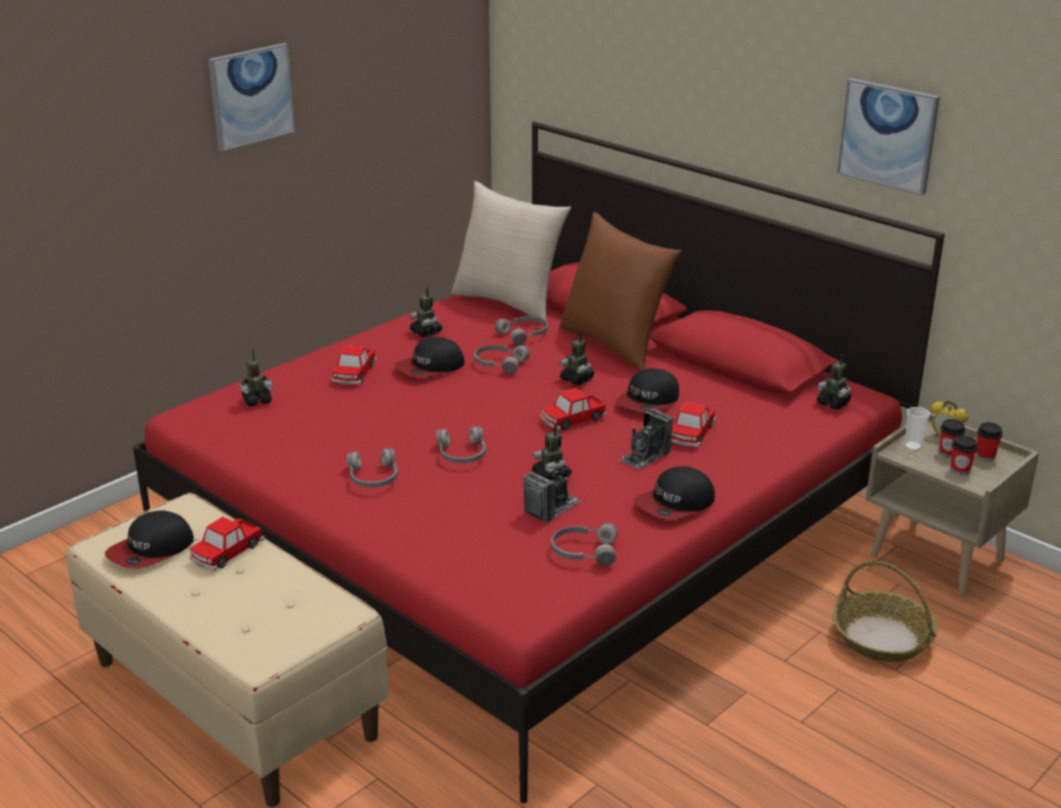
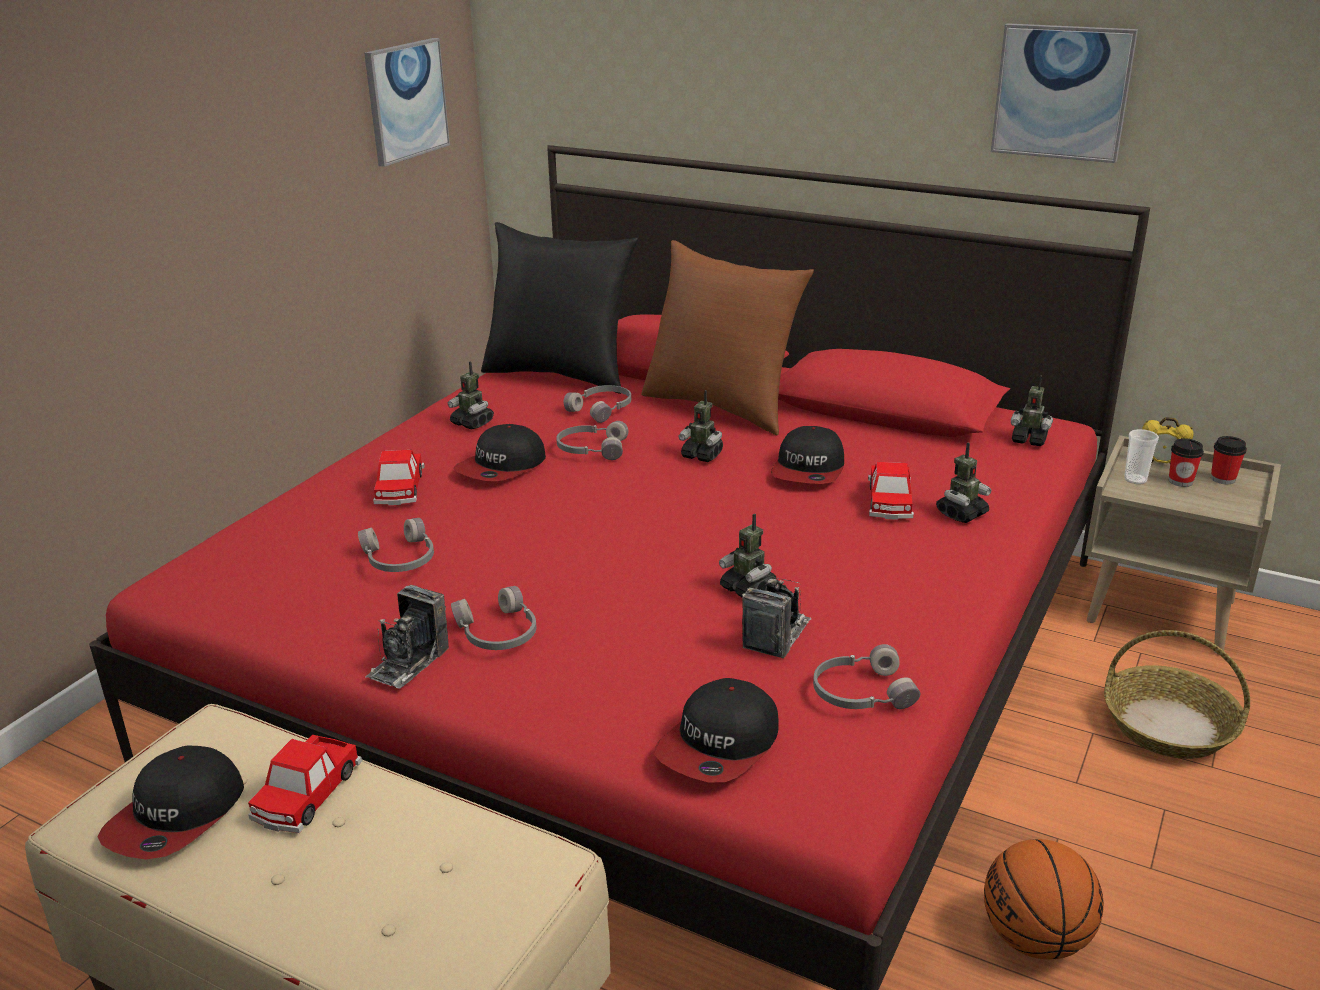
camera: 15 degrees left, 0 degrees up
(251, 96) = (189, 114): picture -> picture (406, 101)
(257, 400) = (274, 546): toy robot -> toy robot (961, 514)
(461, 454) = (606, 578): grey headphones -> grey headphones (399, 559)
(509, 302) = (560, 374): beige pillow -> black pillow
(573, 419) = (729, 506): toy car -> none
(645, 456) = (852, 541): camera -> camera (409, 662)
(675, 504) = (936, 600): cap -> cap (719, 745)
(689, 745) = (1034, 938): none -> basketball
(960, 470) = (1209, 499): cup -> none

